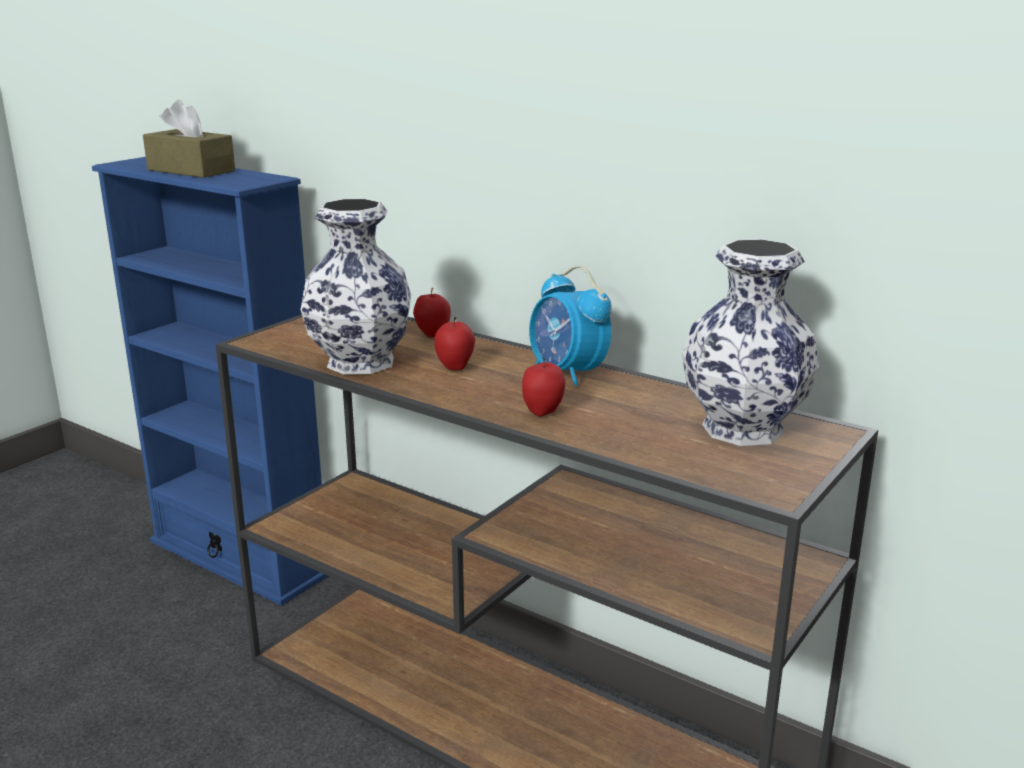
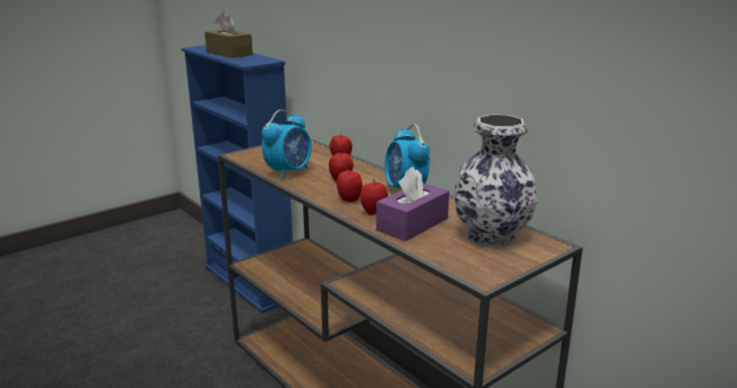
camera: 15 degrees right, 0 degrees up
(360, 361) = (289, 172): vase -> alarm clock
(490, 396) = (349, 200): none -> apple
(615, 424) = (412, 224): none -> purple tissue box

